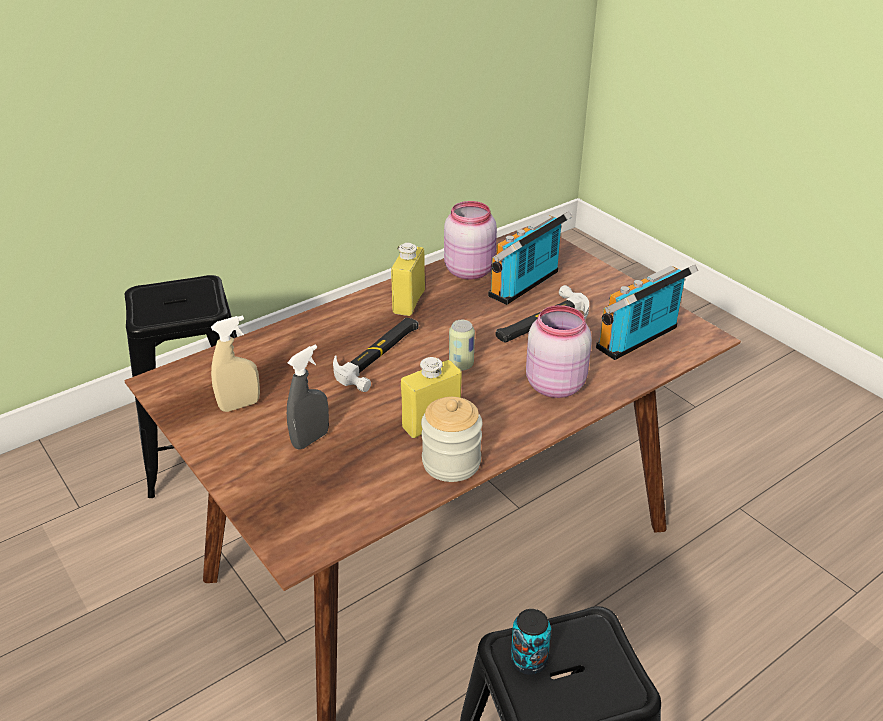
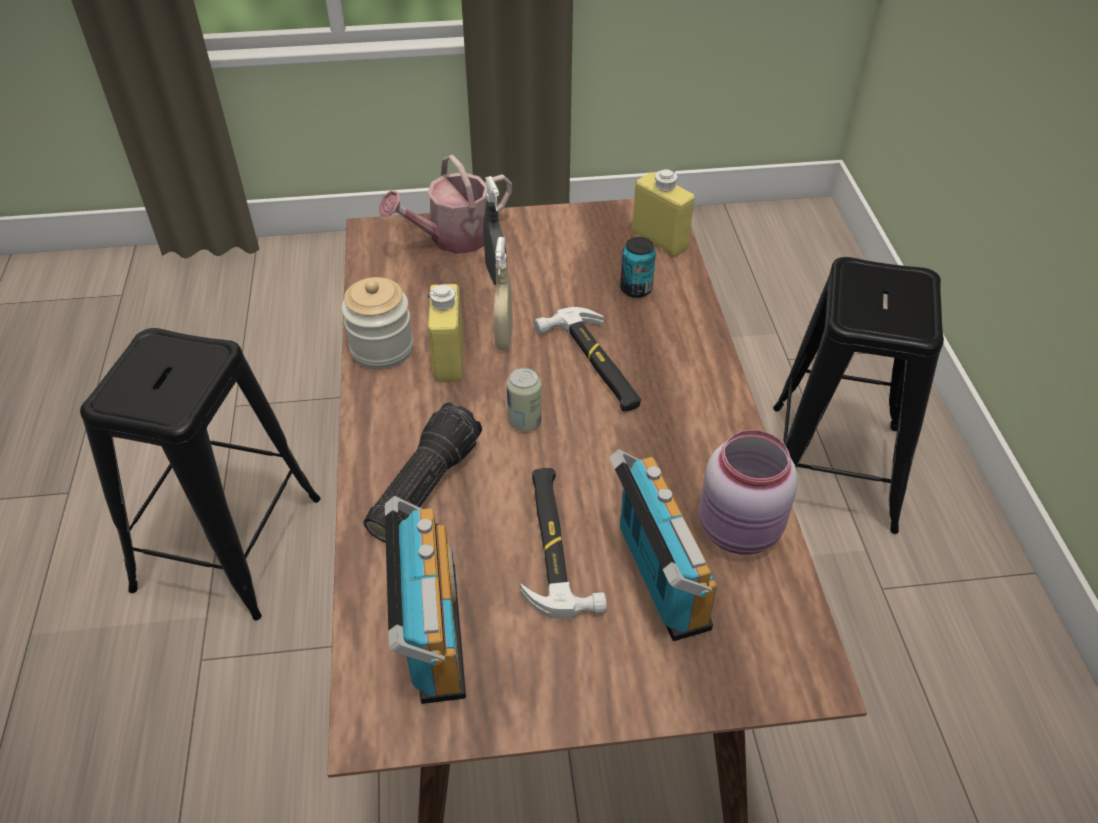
camera: 120 degrees right, 10 degrees up
(240, 405) = (584, 248): beige spray bottle -> beige spray bottle (504, 338)
(272, 489) = (452, 238): none -> watering can
(409, 302) = (693, 430): yellow bottle -> yellow bottle (659, 240)
(528, 661) = (192, 360): can -> can (636, 289)
(554, 384) = (423, 485): pink jar -> flashlight

